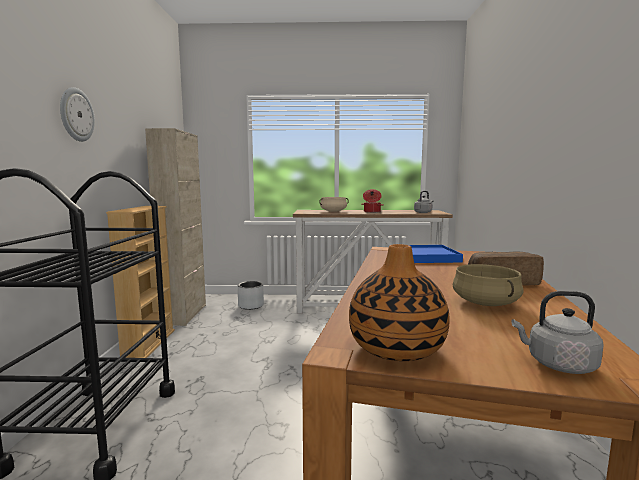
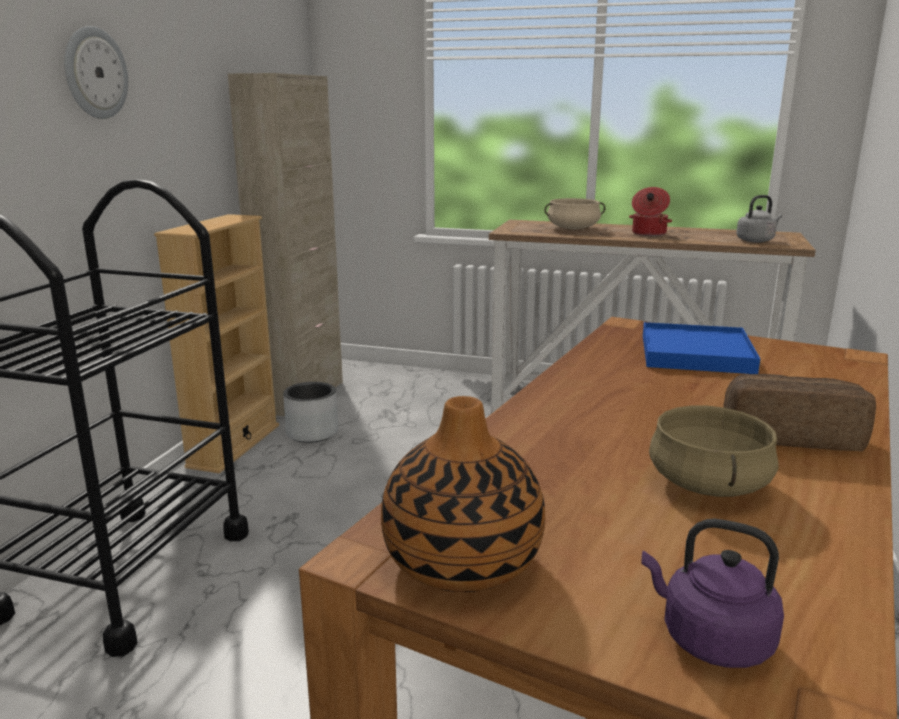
camera: 15 degrees right, 10 degrees up
(251, 306) = (417, 391): grey planter -> grey planter (313, 433)
(557, 364) = (710, 640): grey kettle -> purple kettle

